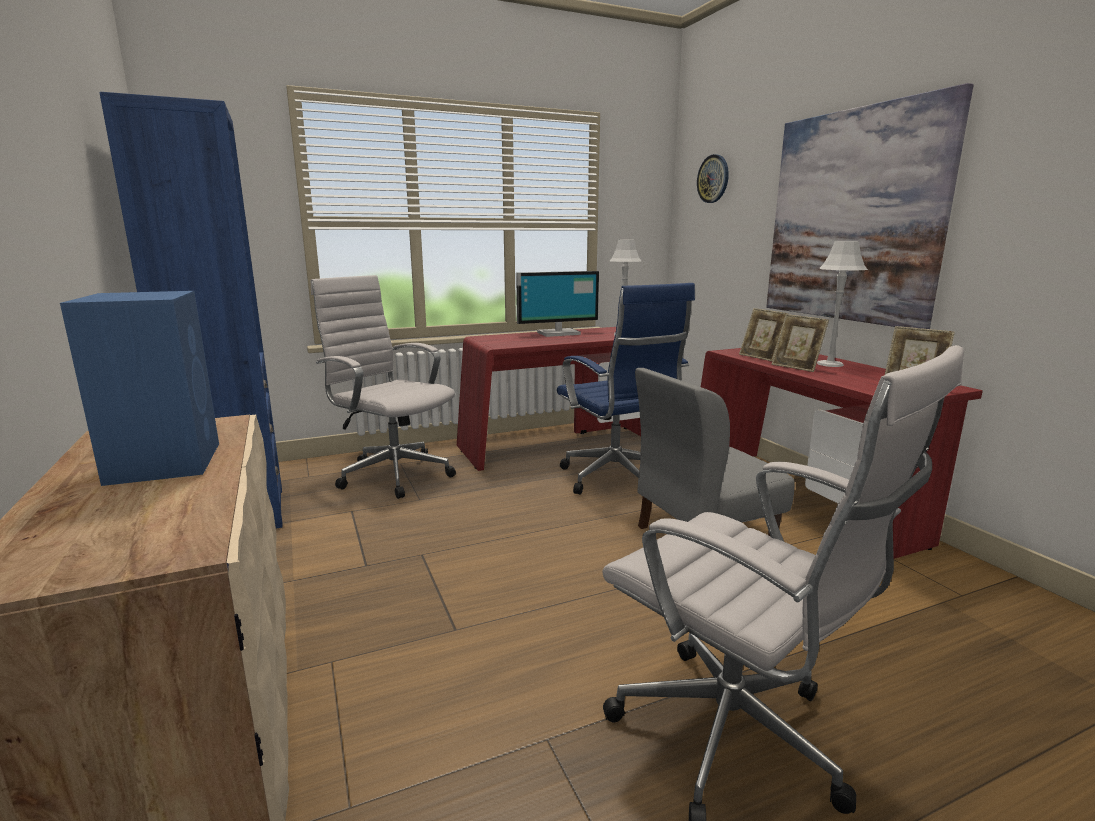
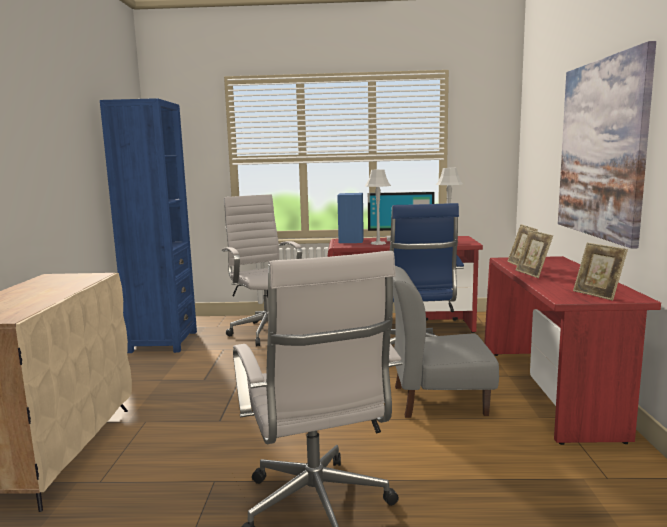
camera: 25 degrees right, 5 degrees down
(166, 461) = (51, 288): blue speaker -> blue speaker (351, 240)
(713, 179) = (537, 116): wall clock -> none
(829, 364) = (569, 273): grey table lamp -> grey table lamp (378, 243)

